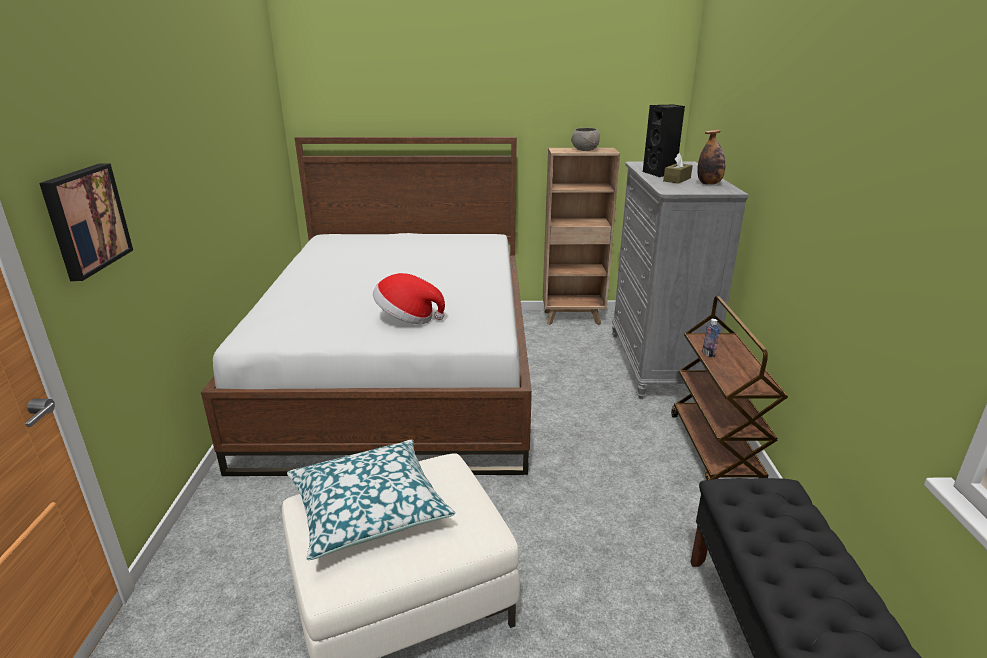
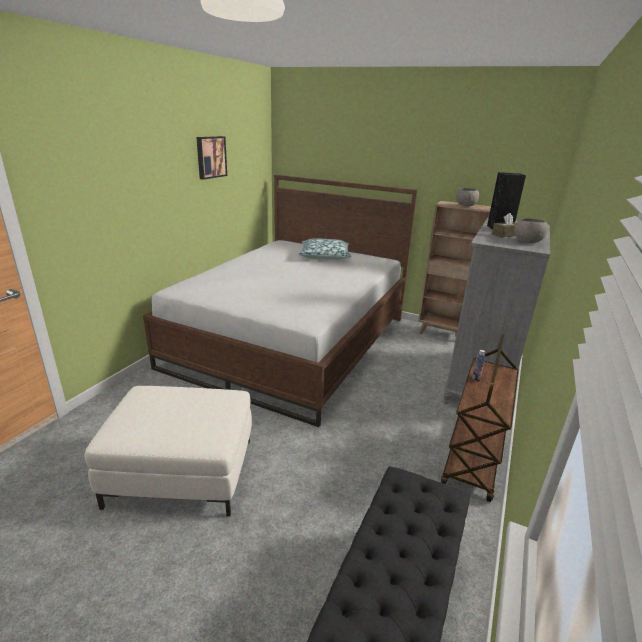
camera: 25 degrees right, 0 degrees up
(85, 220) = (71, 199): picture -> picture (210, 157)
(368, 509) = (164, 405): pillow -> pillow (325, 256)
(407, 318) = (271, 299): hat -> none
(709, 184) = (528, 241): bottle -> grey bowl

